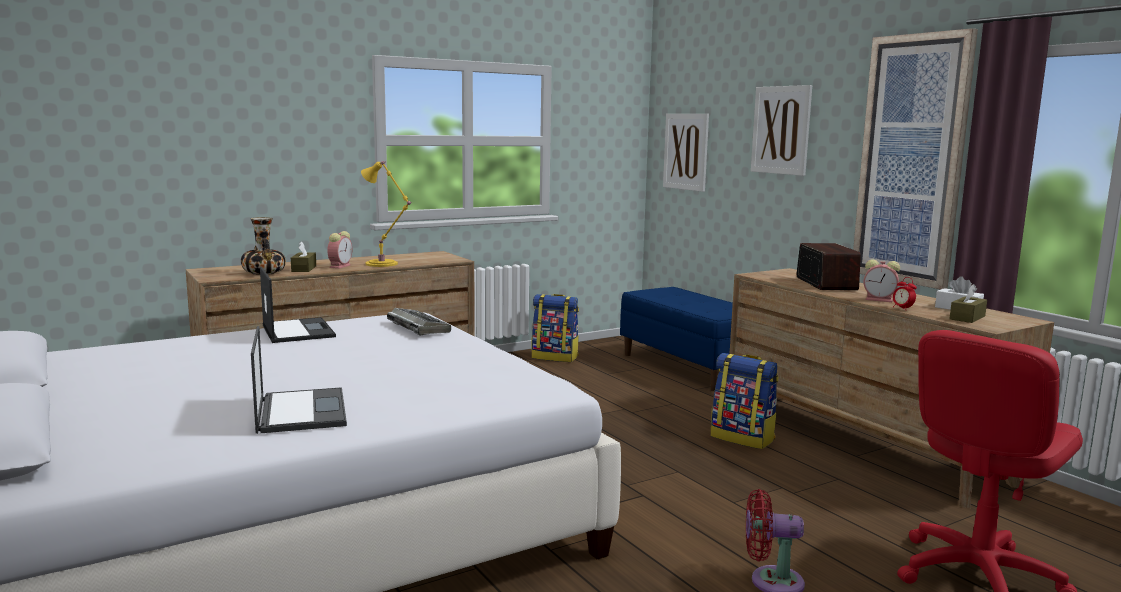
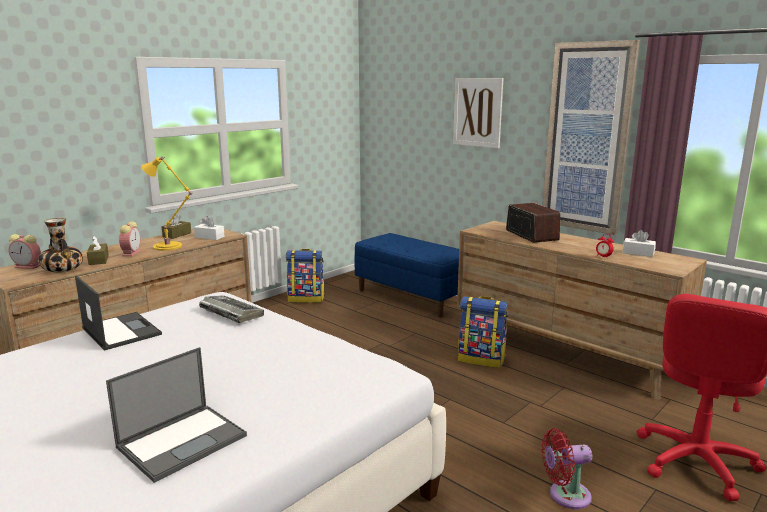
camera: 15 degrees left, 5 degrees up
(301, 411) = (183, 440): laptop -> laptop turned 75 degrees clockwise
(432, 260) = (209, 237): none -> white tissue box
(686, 151) = (395, 127): picture -> none
(880, 300) = (581, 249): alarm clock -> alarm clock (28, 266)
(967, 318) = (651, 262): brown tissue box -> brown tissue box (177, 235)

